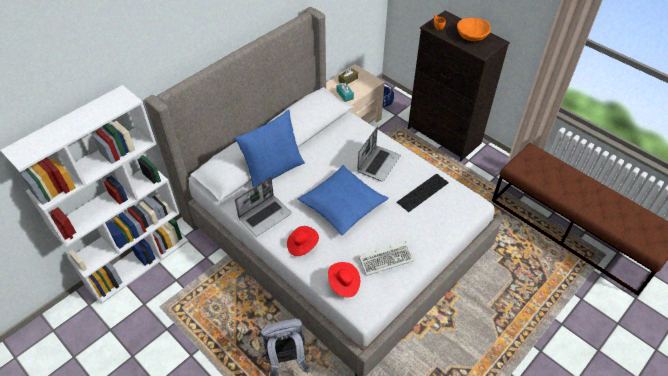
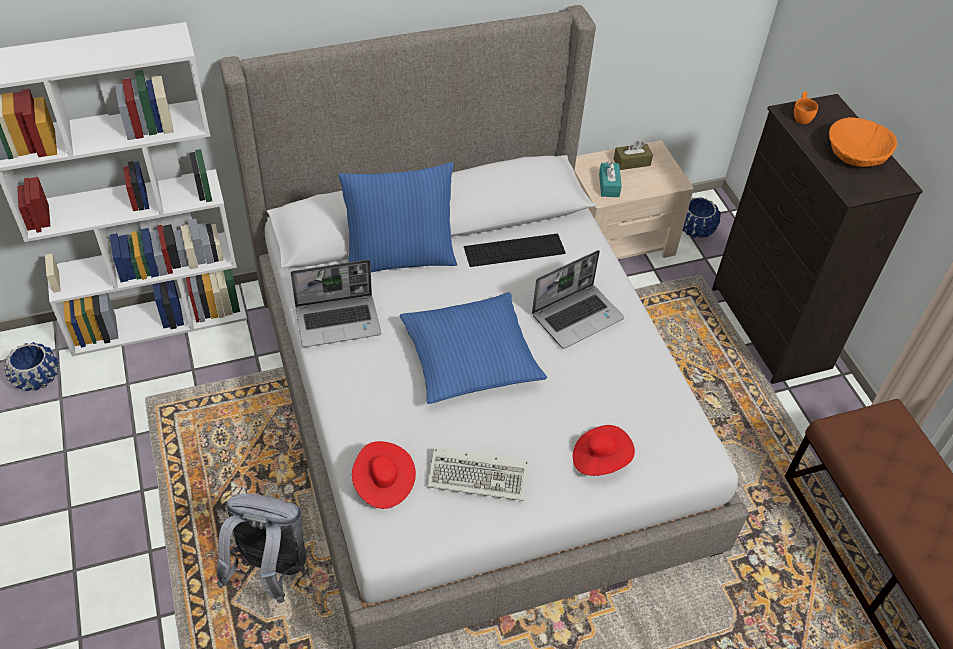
camera: 25 degrees right, 0 degrees up
(87, 325) = (36, 377): none -> blue planter
(302, 245) = (362, 392): red hat -> red hat (600, 459)
(422, 192) = (620, 396): keyboard -> keyboard (514, 250)

